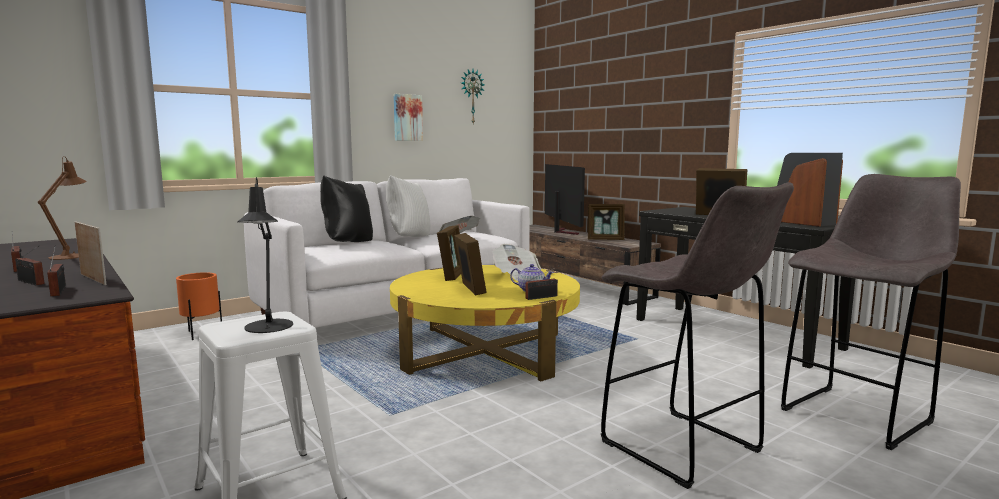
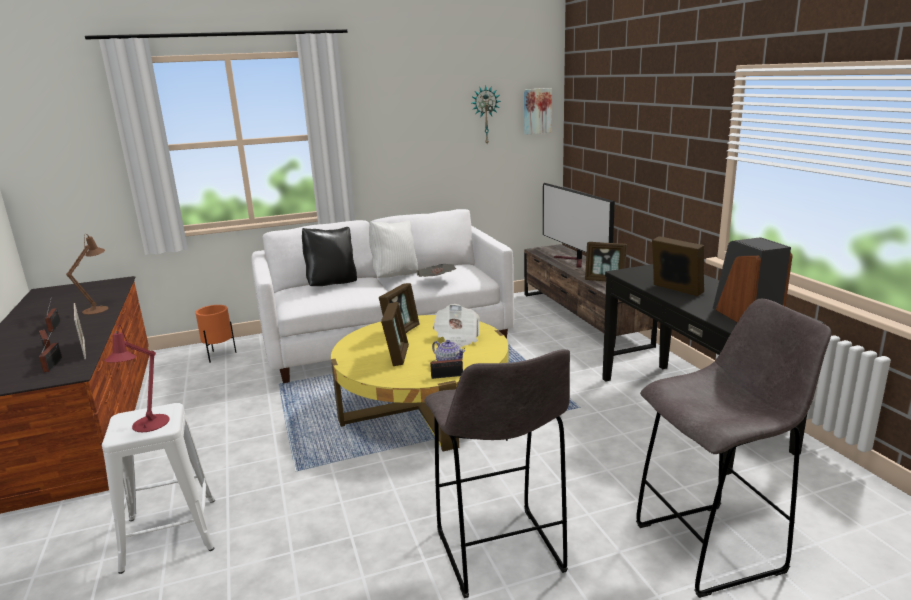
camera: 20 degrees right, 10 degrees up
(268, 328) = (148, 426): black table lamp -> red table lamp
(407, 117) = (412, 146): picture -> picture (537, 111)
(562, 231) = (574, 261): television -> television turned 150 degrees clockwise

